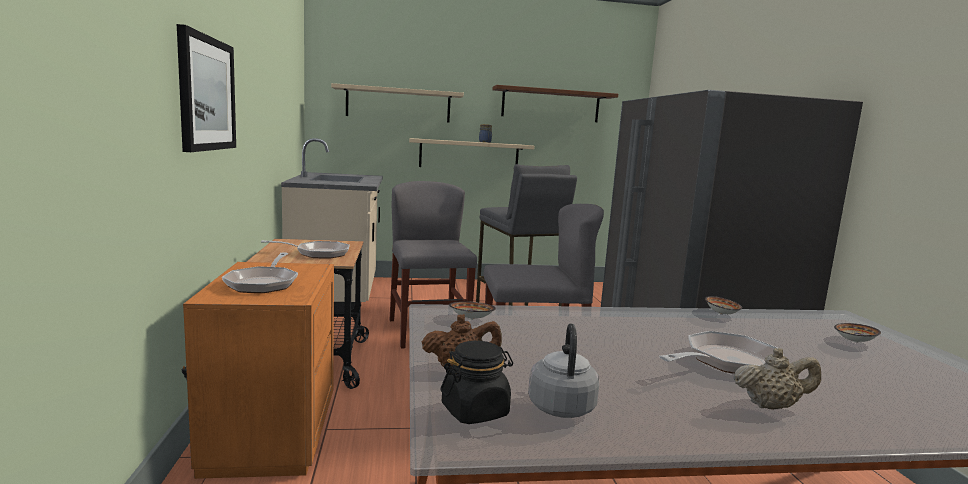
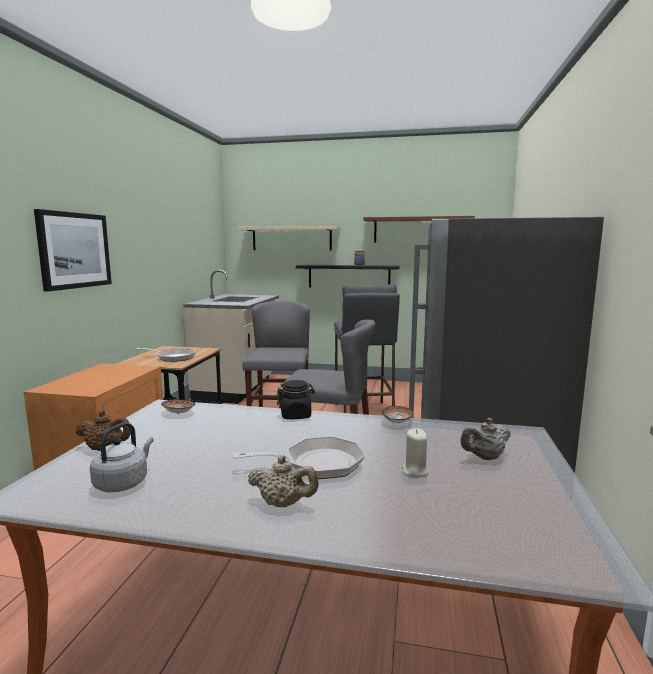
camera: 20 degrees right, 0 degrees up
(263, 283) = (91, 379): frying pan -> none
(469, 155) = (349, 276): beige shelf -> black shelf
(475, 411) = (61, 479): black jar -> black jar (296, 415)
(823, 360) = (414, 471): none -> beige candle
(854, 341) = (485, 457): bowl -> beige teapot

